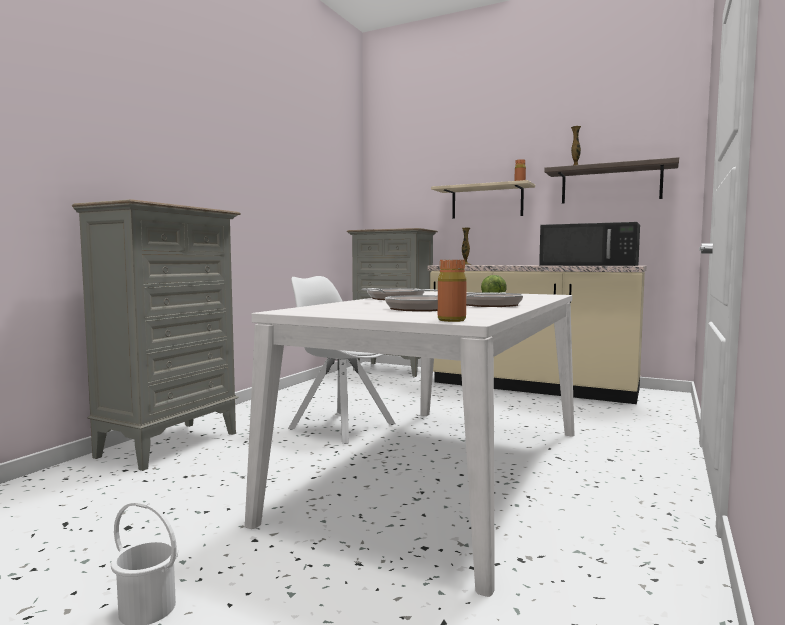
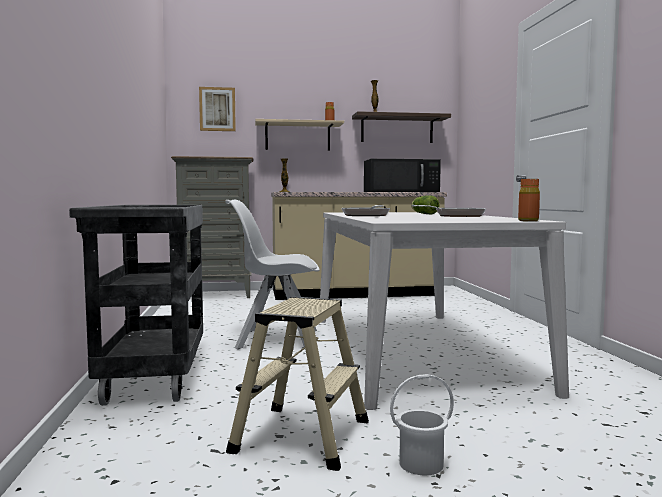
camera: 35 degrees left, 0 degrees up
(140, 534) = (302, 435): none -> beige step ladder
(172, 444) = (153, 380): grey dresser -> black cart
(407, 179) = (217, 109): none -> picture
(428, 309) = (453, 218): frying pan -> none

